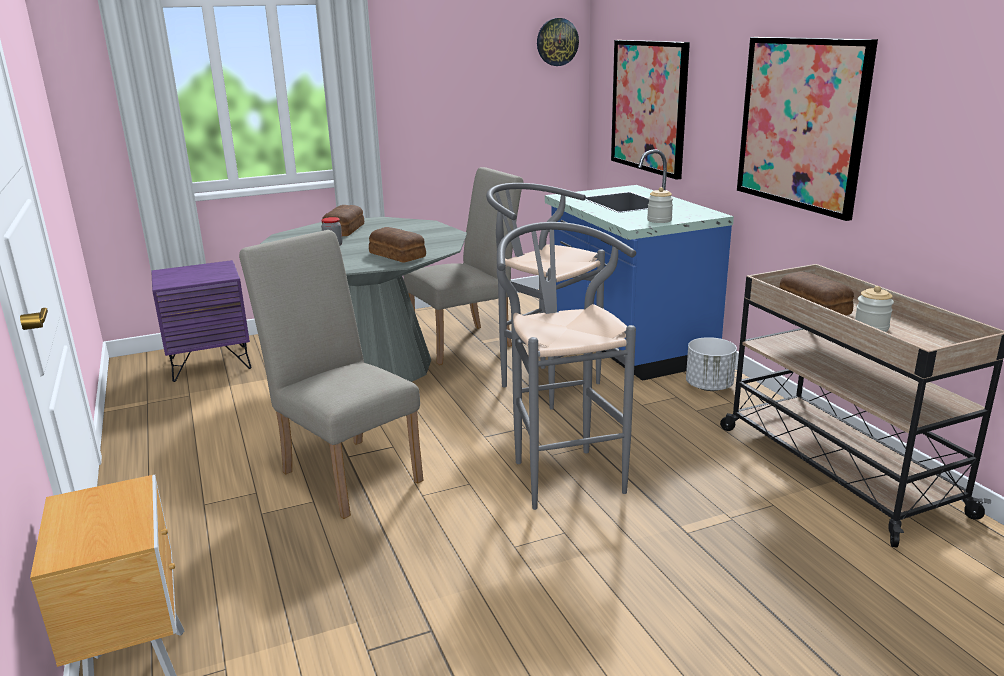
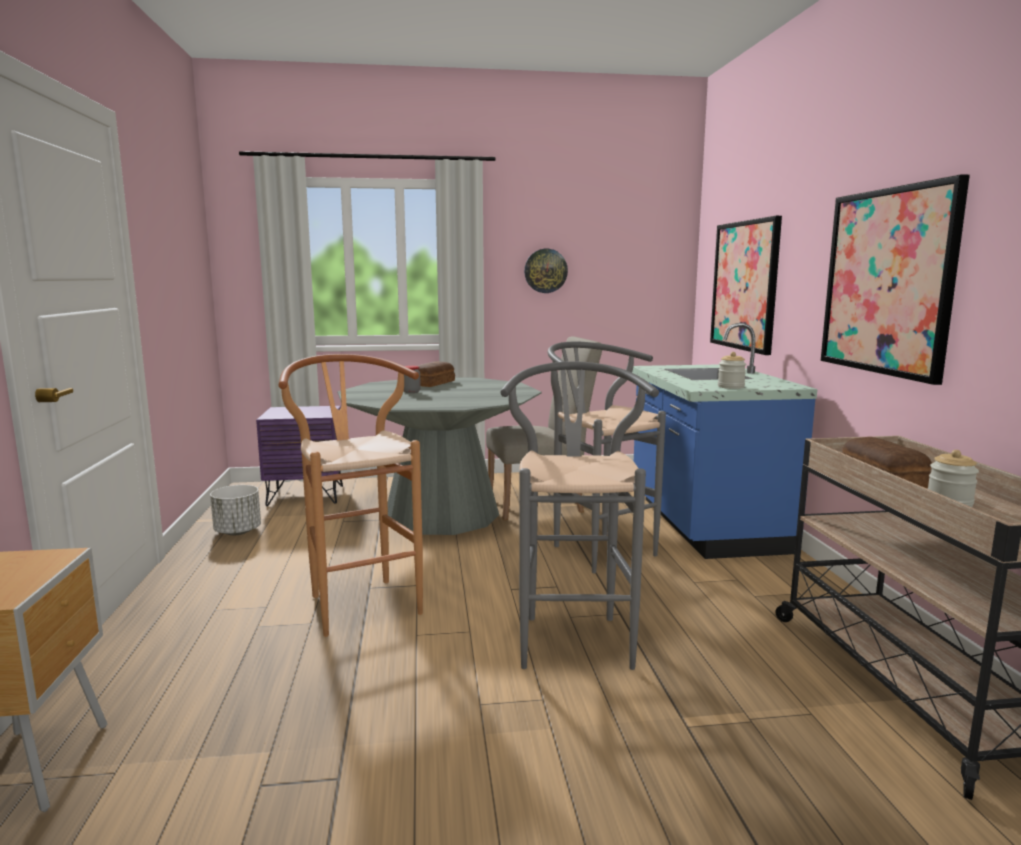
camera: 15 degrees right, 10 degrees down
(347, 471) = (359, 601): beige chair -> brown stool
(397, 254) = (461, 401): bread -> none
(557, 42) = (665, 231): wall clock -> wall clock (545, 271)
(709, 386) = (779, 574): white planter -> white planter (238, 531)

